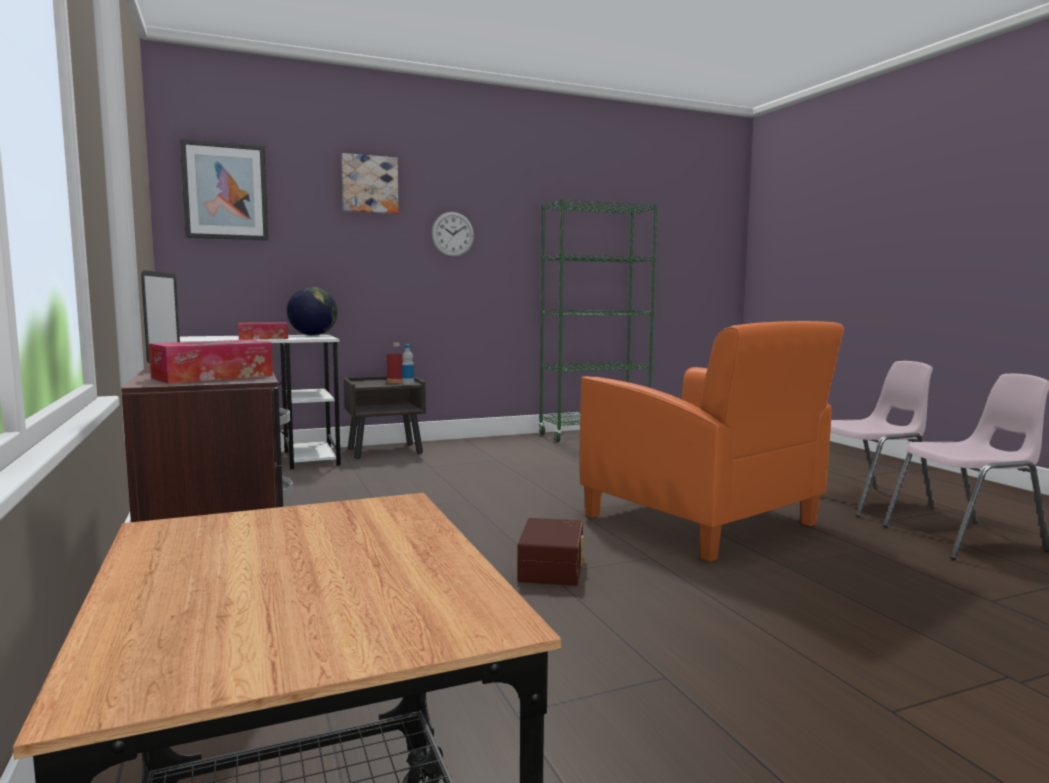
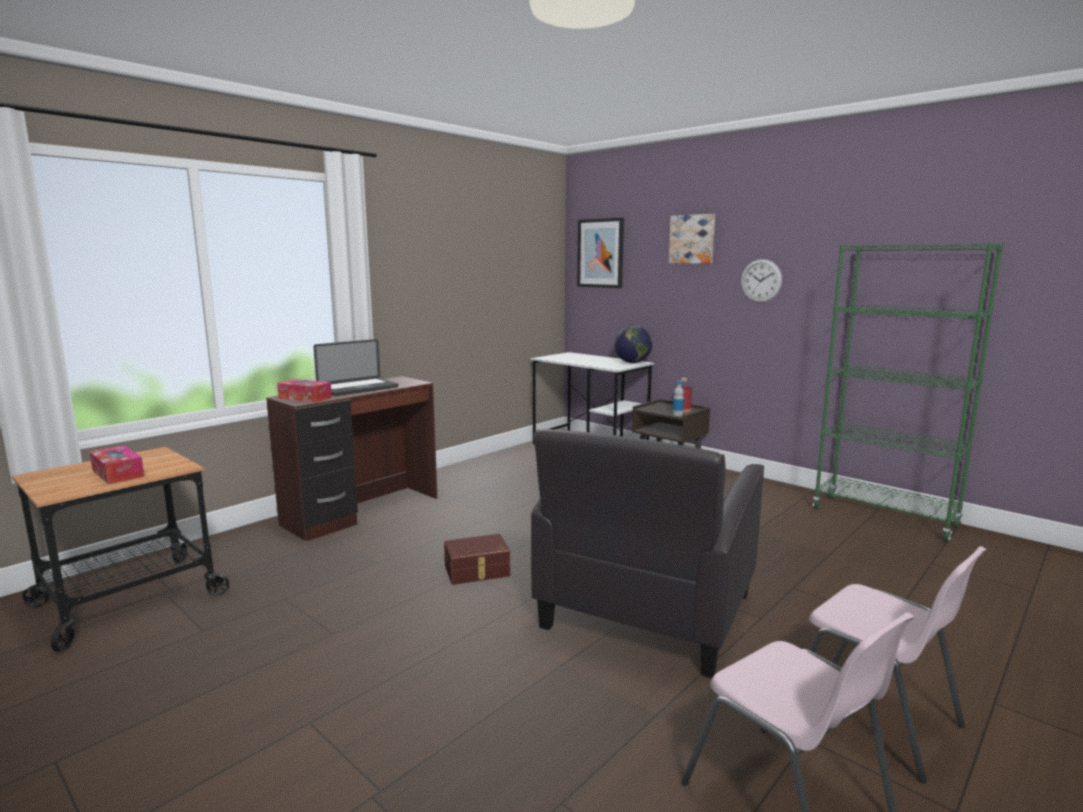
camera: 65 degrees right, 5 degrees up
(263, 338) = (584, 362): tissue box -> tissue box (118, 473)
(701, 521) = (646, 612): orange armchair -> black armchair

